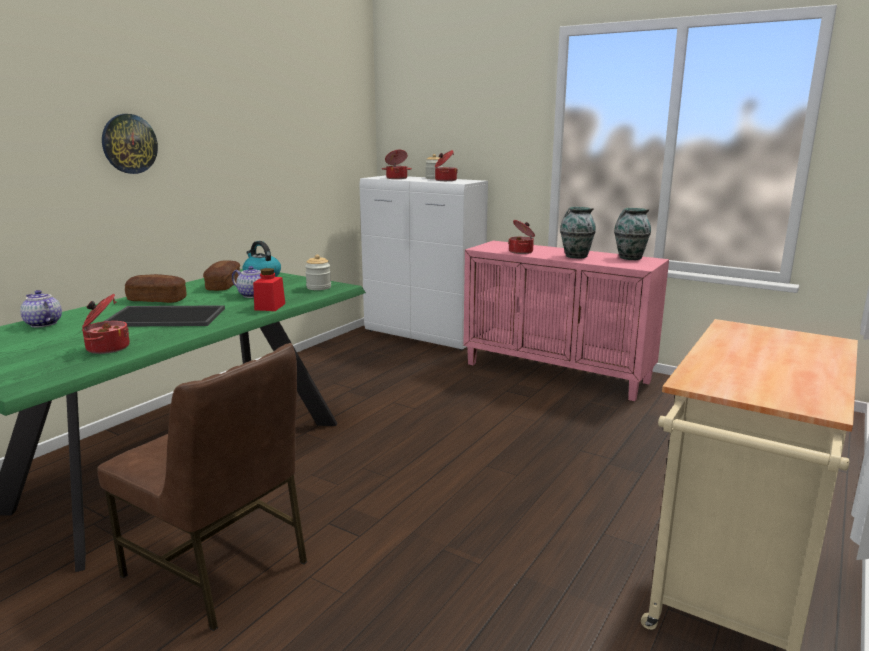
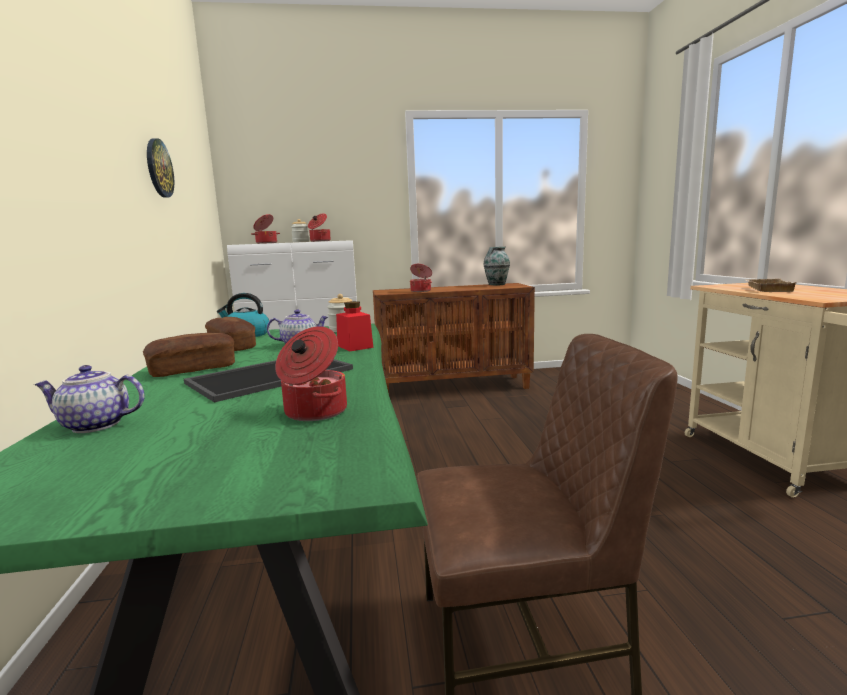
camera: 40 degrees left, 5 degrees down
(129, 144) = (55, 163): wall clock -> wall clock (159, 168)
(557, 373) = (454, 387): pink cabinet -> brown cabinet
(575, 256) = (464, 288): vase -> none
(751, 350) = (766, 289): none -> beige tray

